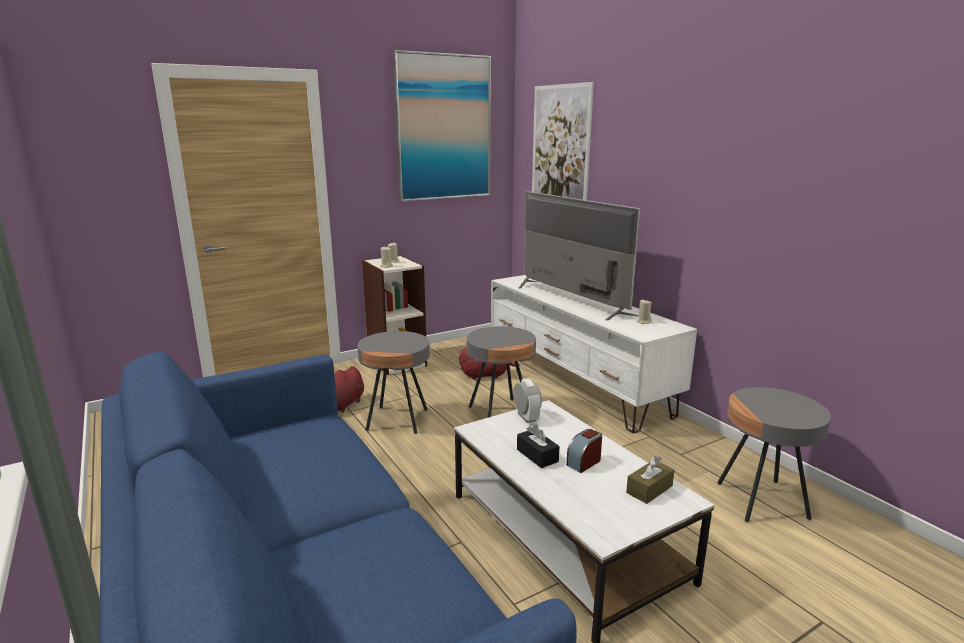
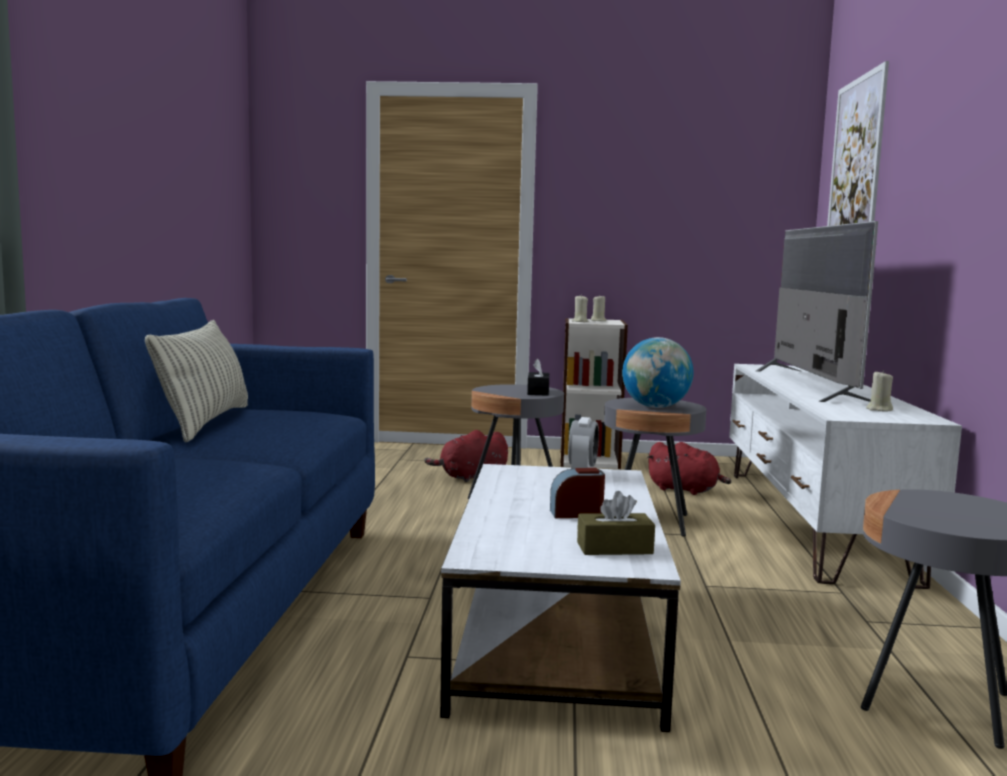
camera: 35 degrees right, 10 degrees down
(250, 477) = (205, 422): none -> pillow
(444, 128) = (703, 155): picture -> none
(505, 340) = (655, 407): none -> globe
(537, 455) = (531, 497): black tissue box -> black tissue box (538, 392)

